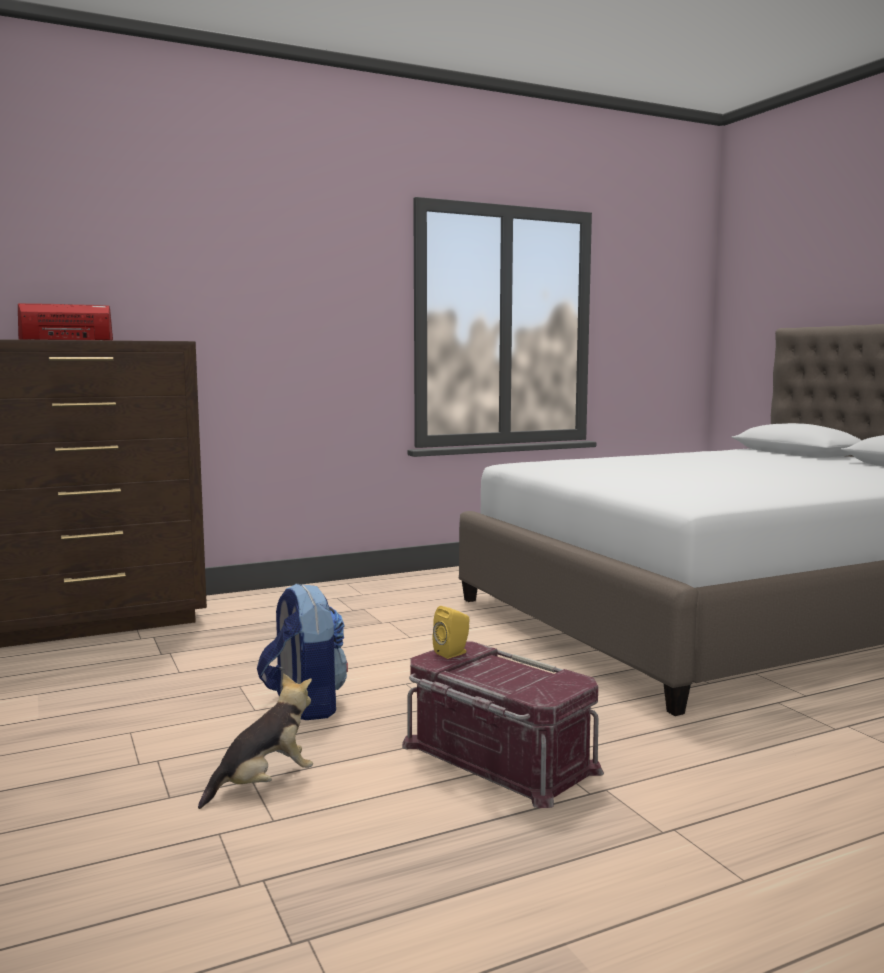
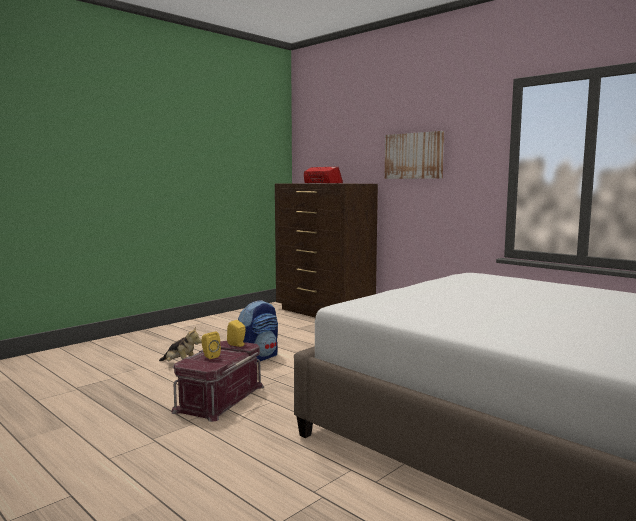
camera: 70 degrees right, 0 degrees up
(255, 294) = (414, 156): none -> picture
(501, 678) = (210, 356): none -> yellow speaker

